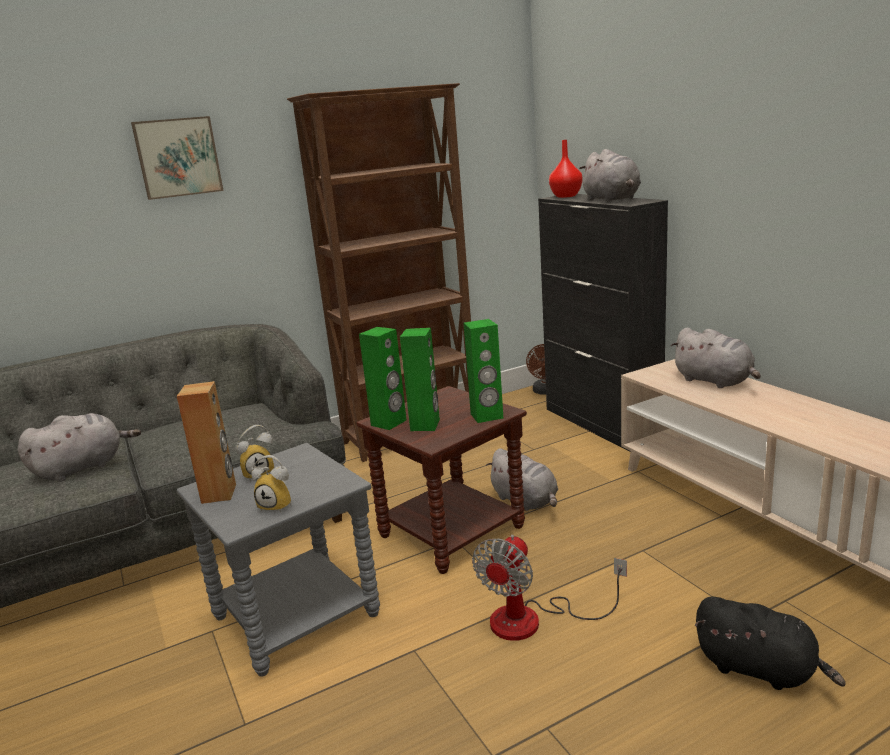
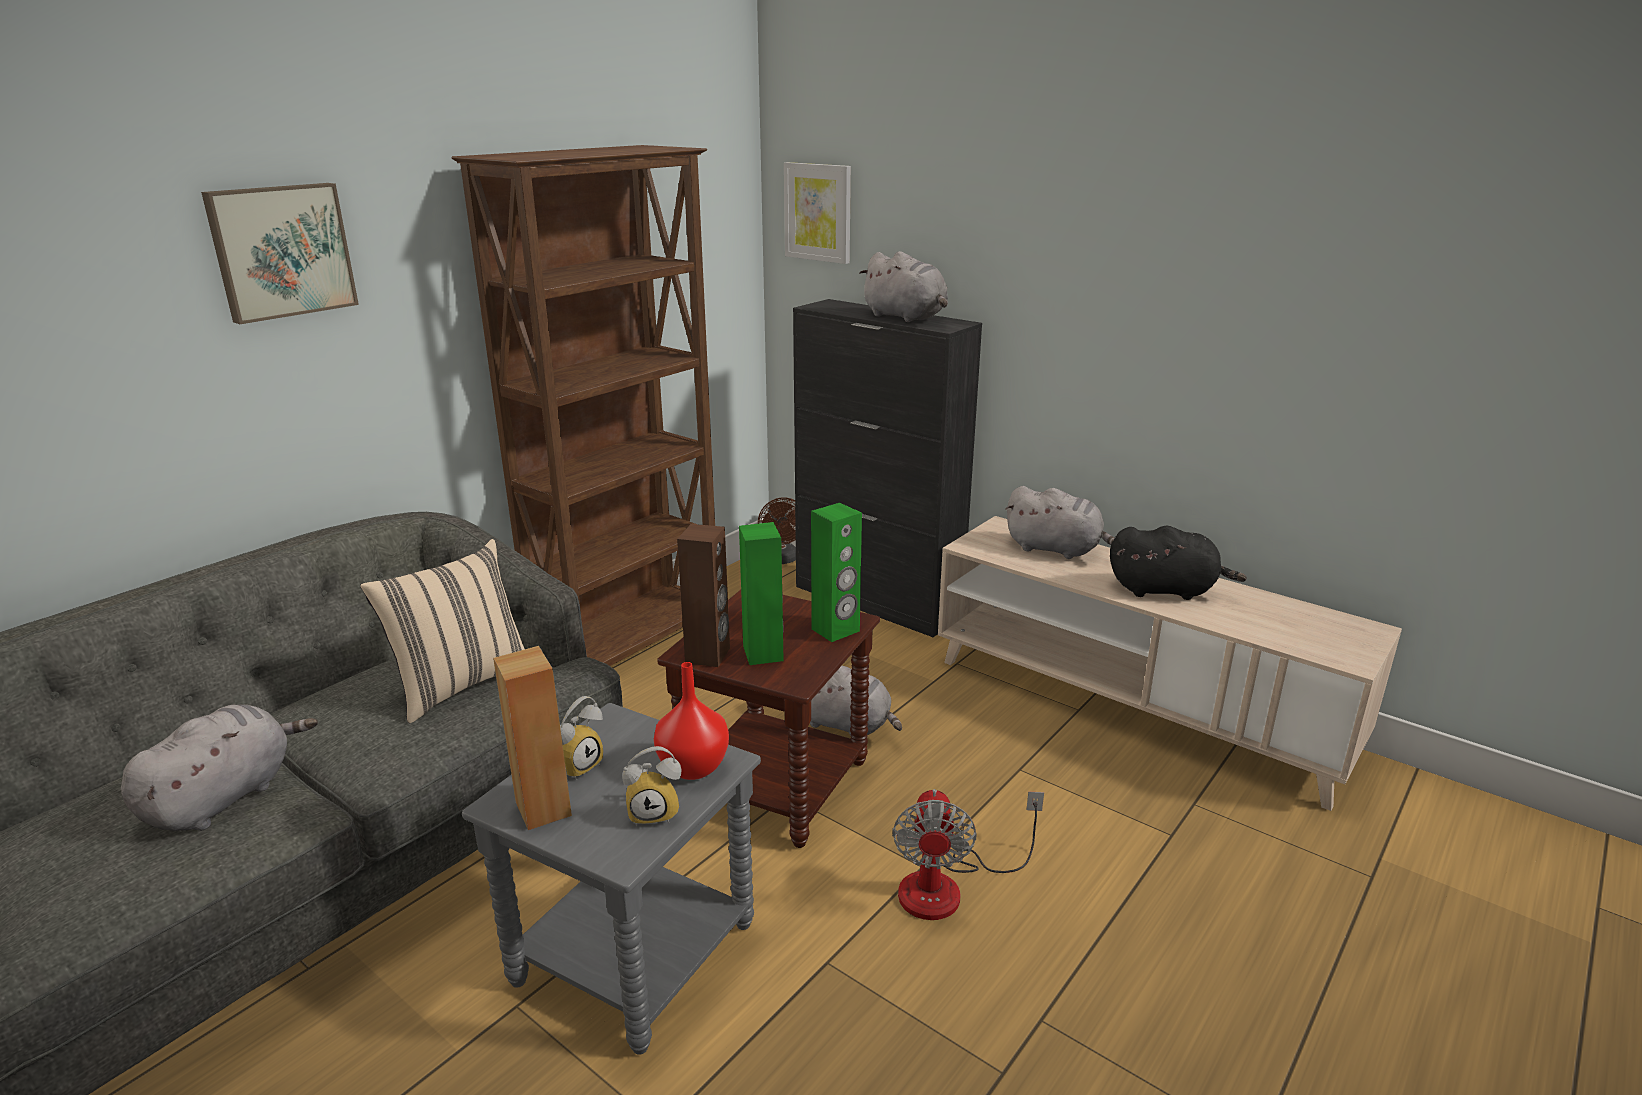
camera: 25 degrees left, 5 degrees up
(241, 426) = (461, 684): none -> beige pillow
(389, 423) = (708, 655): green speaker -> brown speaker
(565, 196) = (829, 306): red vase -> red vase (691, 767)
(566, 130) = (818, 212): none -> picture
(760, 669) = (1212, 891): black plush toy -> black plush toy (1166, 590)

